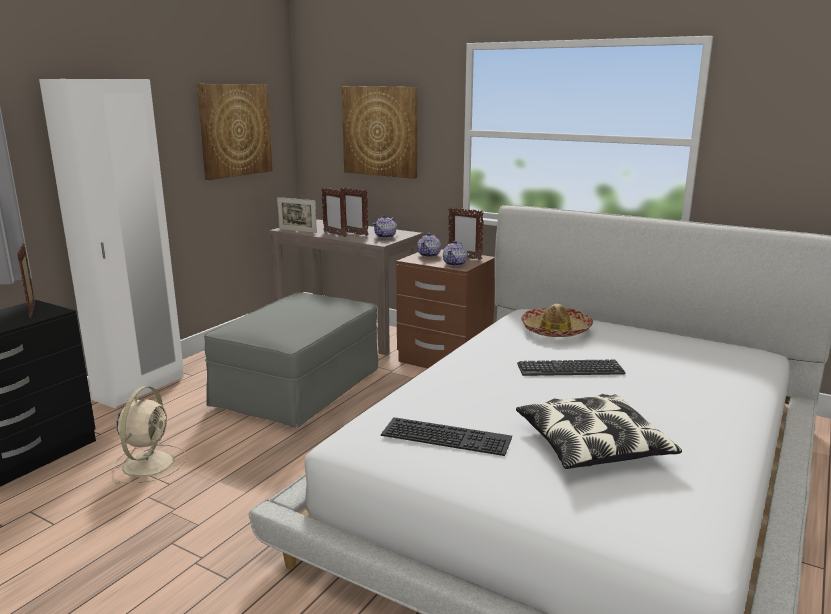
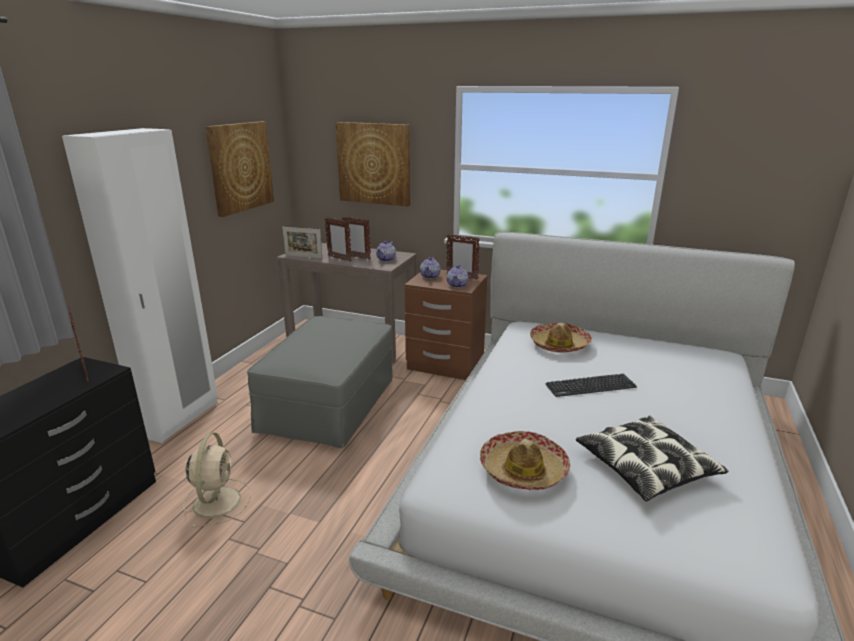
camera: 10 degrees left, 5 degrees up
(448, 435) = (523, 470): keyboard -> hat

